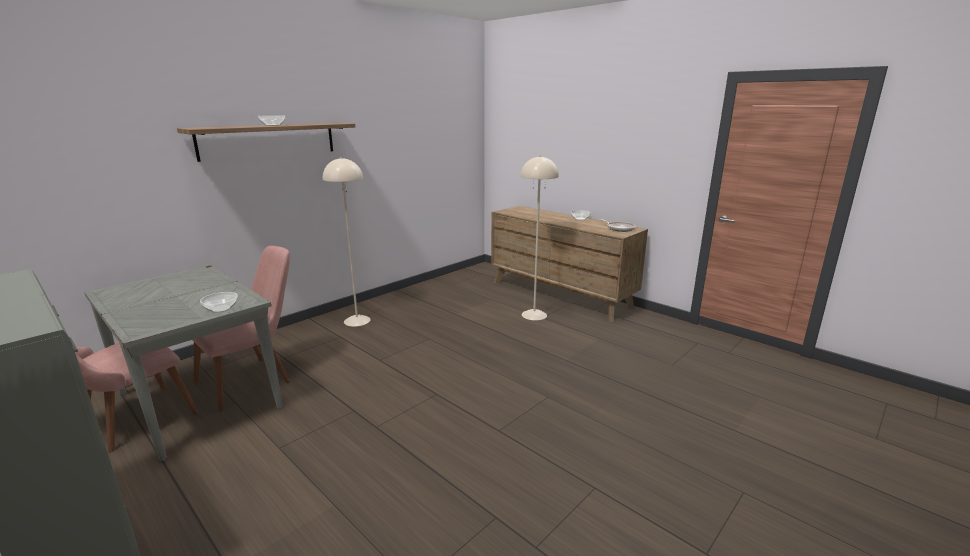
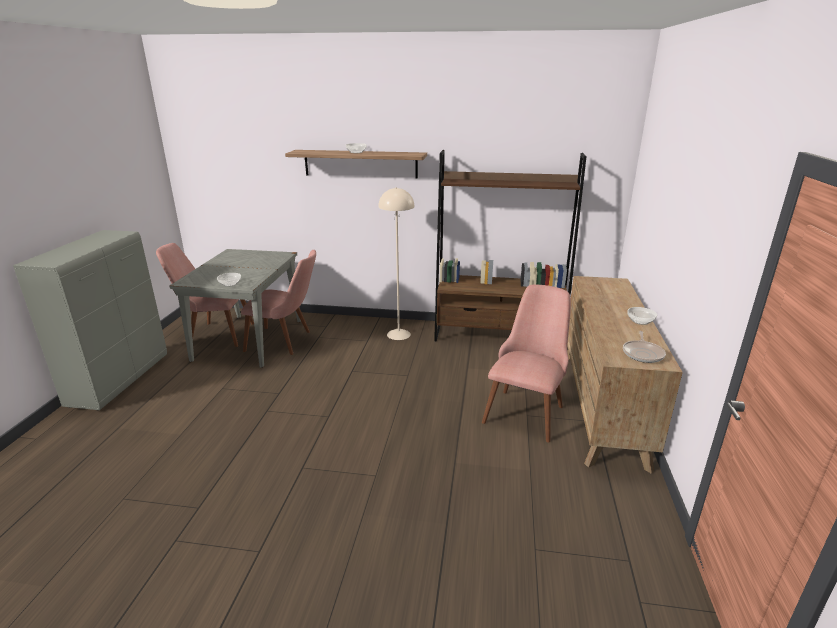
camera: 55 degrees right, 5 degrees up
(432, 289) = (498, 336): none -> brown bookcase
(534, 314) = (527, 408): beige floor lamp -> pink chair

